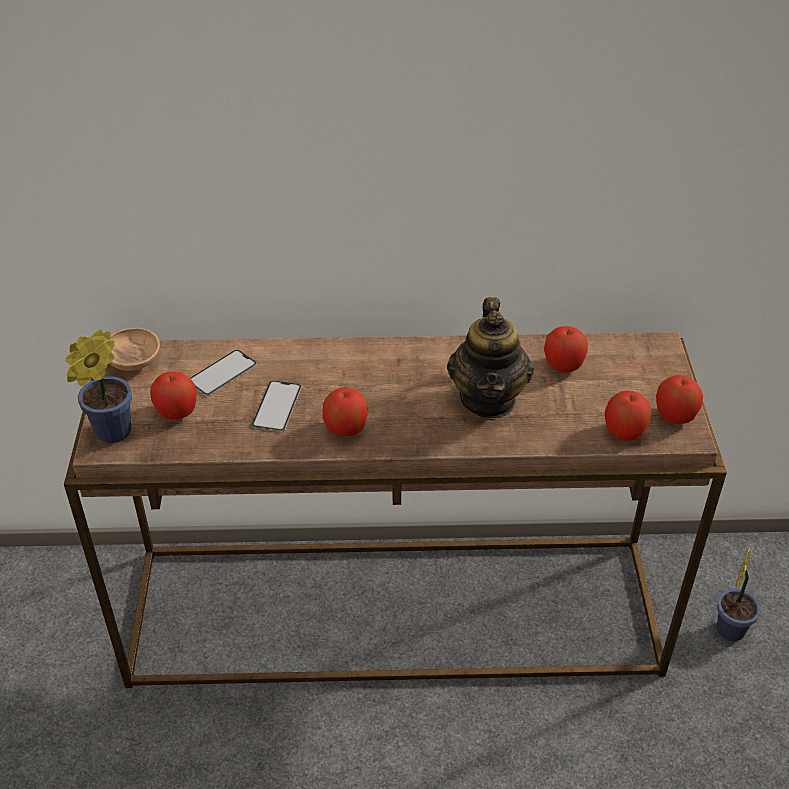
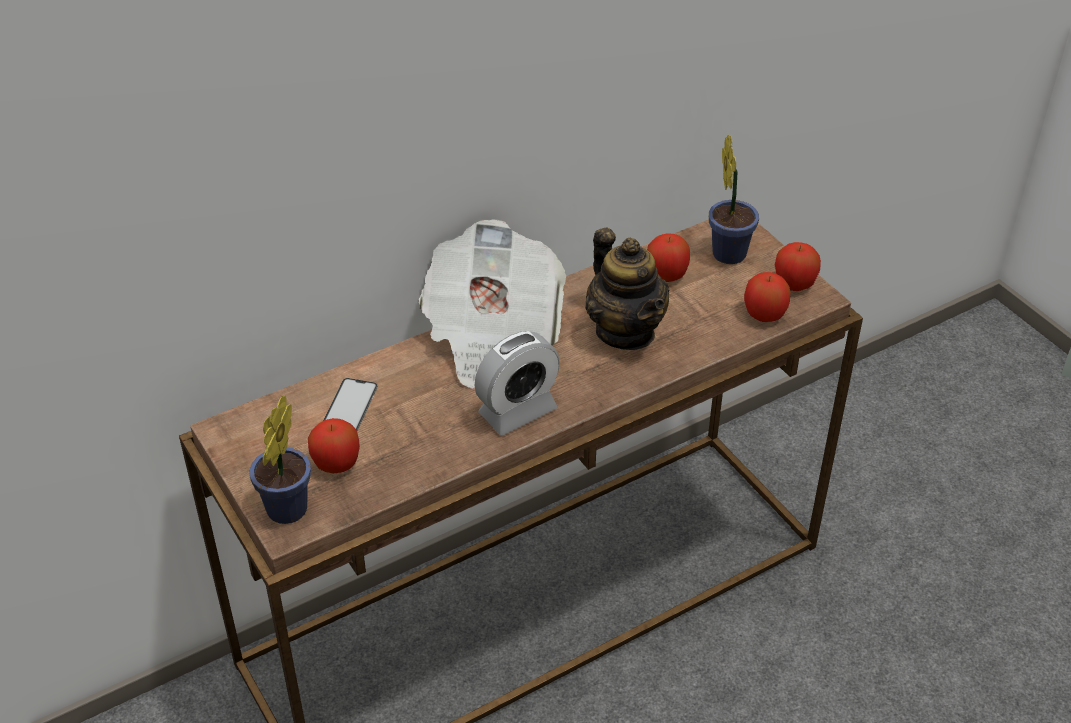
camera: 30 degrees left, 0 degrees up
(134, 361) = (244, 432): brown bowl -> none
(277, 406) = (433, 417): phone -> none
(345, 428) = (517, 411): apple -> alarm clock
(376, 361) = (493, 336): none -> newspaper
(731, 627) = (841, 478): potted plant -> potted plant (728, 251)

